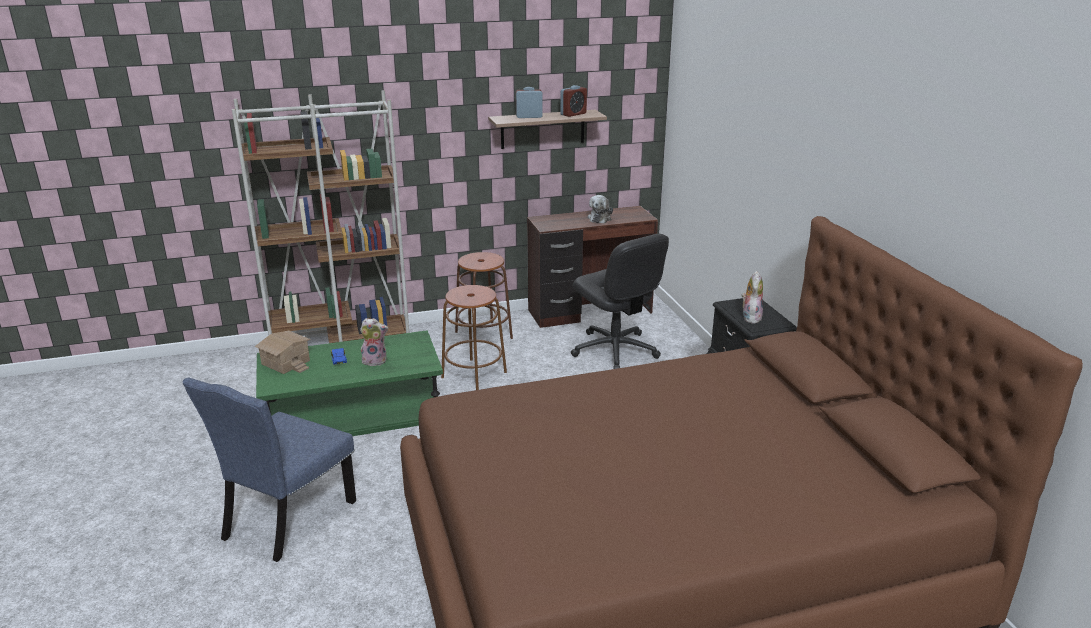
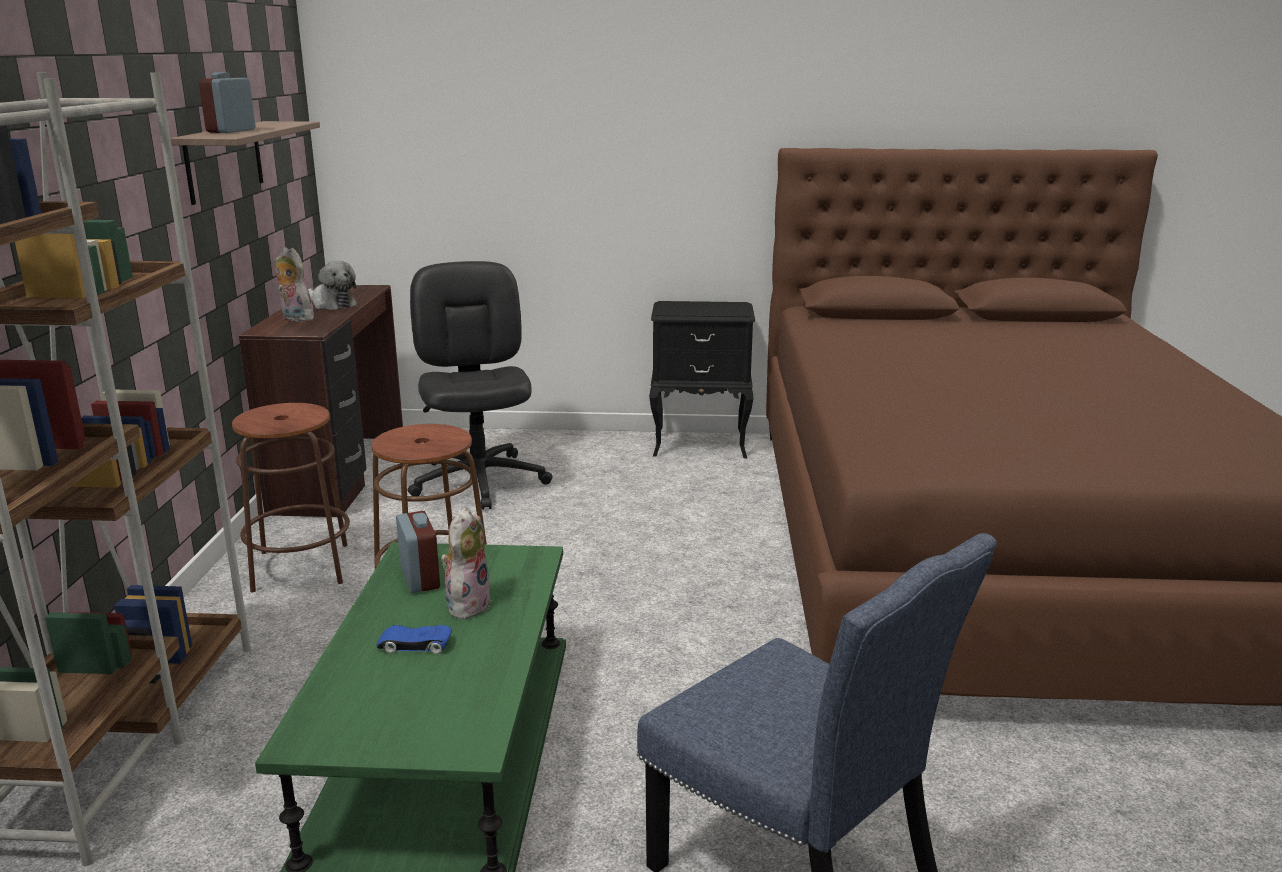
camera: 70 degrees left, 5 degrees down
(286, 362) = (360, 716): toy house -> none
(573, 114) = (270, 124): alarm clock -> alarm clock (420, 578)
(615, 350) = (480, 480): black office chair -> black office chair turned 90 degrees counterclockwise
(750, 317) = (712, 310): plush toy -> plush toy (295, 318)

